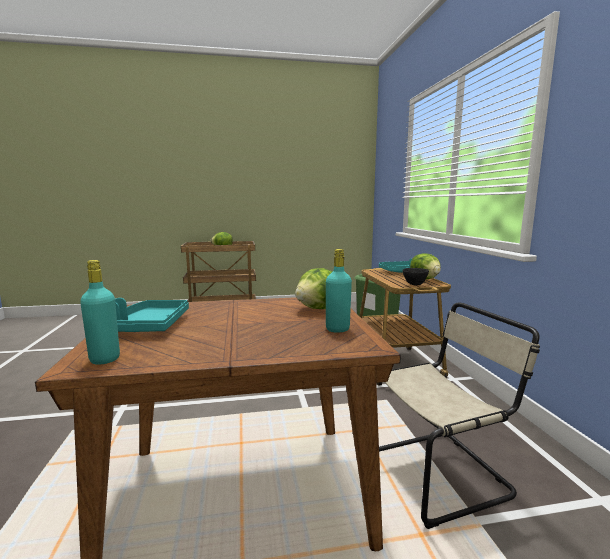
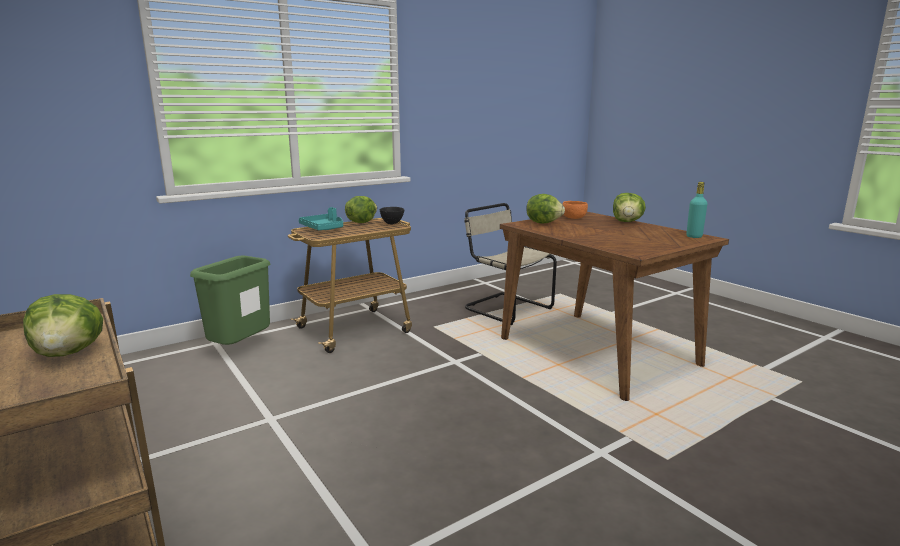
camera: 115 degrees left, 5 degrees up
(150, 326) = (651, 241): turquoise tray -> none
(263, 352) = (627, 222): none -> lettuce
(337, 329) = (573, 217): turquoise bottle -> orange bowl

